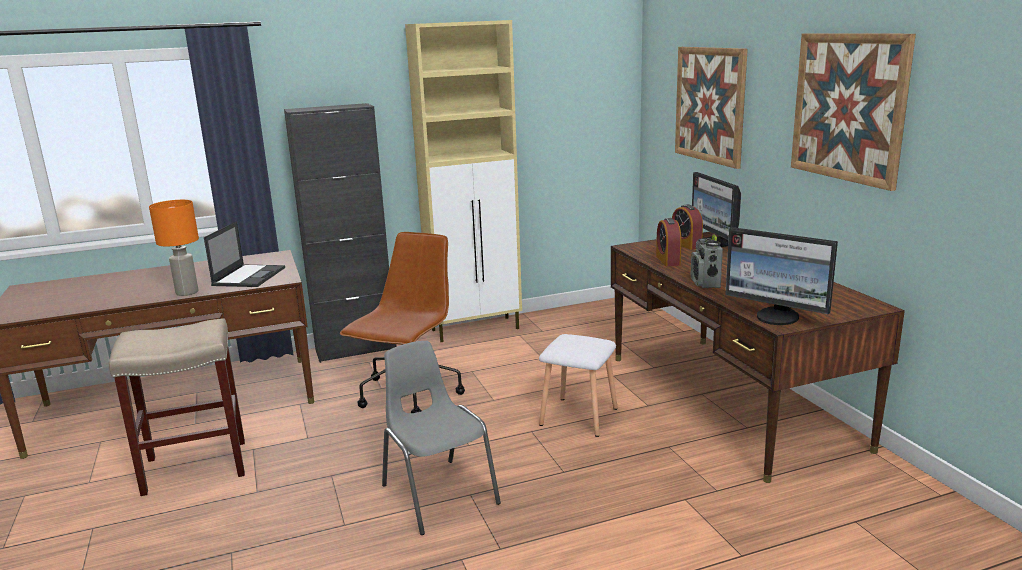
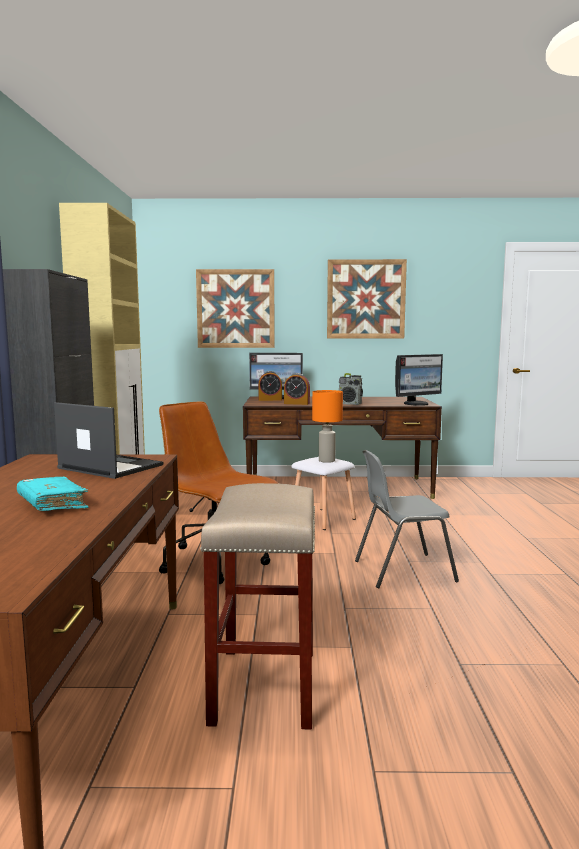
camera: 70 degrees left, 10 degrees down
(145, 289) = (52, 504): none -> turquoise book
(187, 292) = (121, 487): orange table lamp -> orange table lamp (327, 461)

